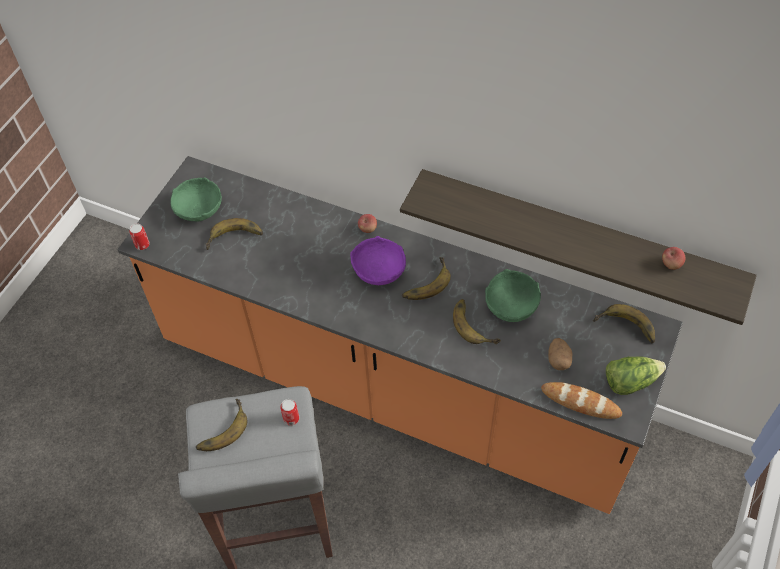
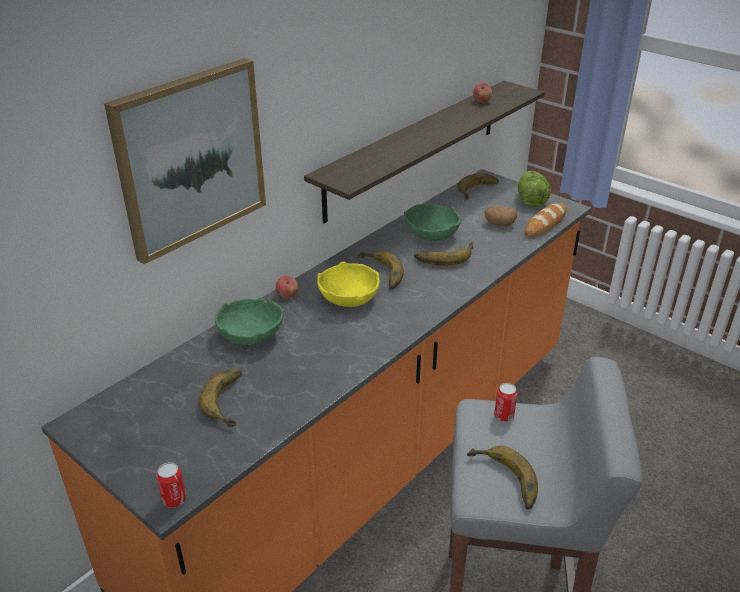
camera: 75 degrees left, 20 degrees down
(199, 209) = (153, 427): green bowl -> green bowl (250, 335)
(311, 93) = (190, 158): none -> picture
(379, 271) = (349, 298): purple bowl -> yellow bowl

